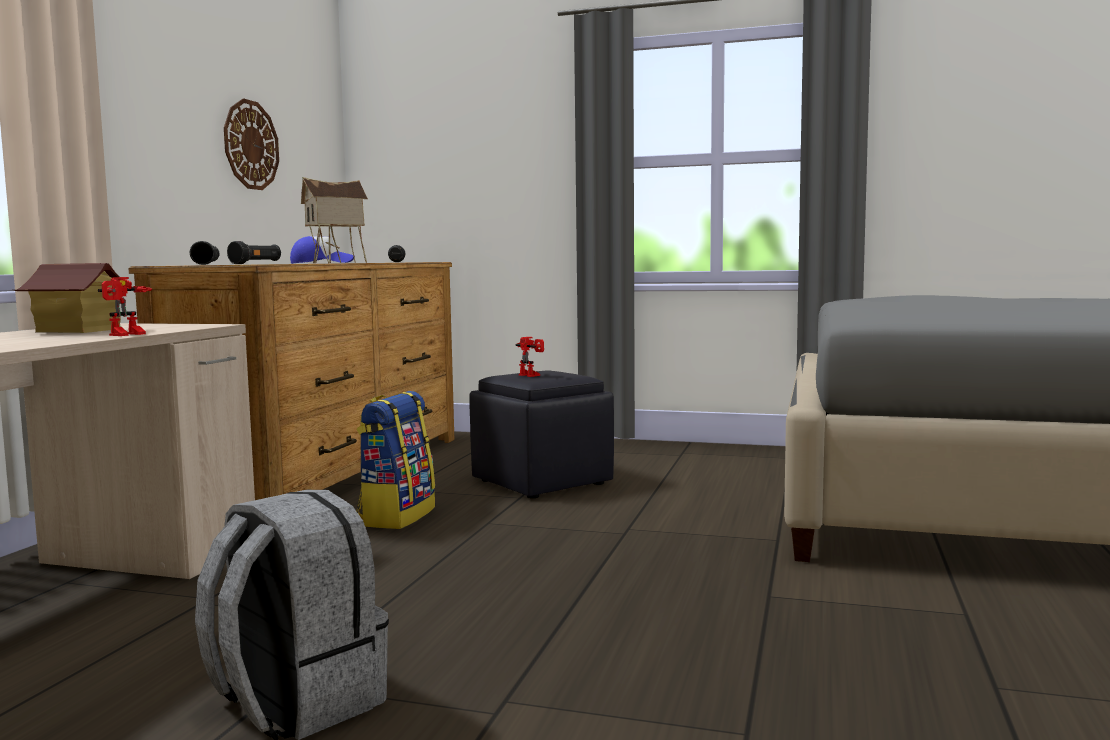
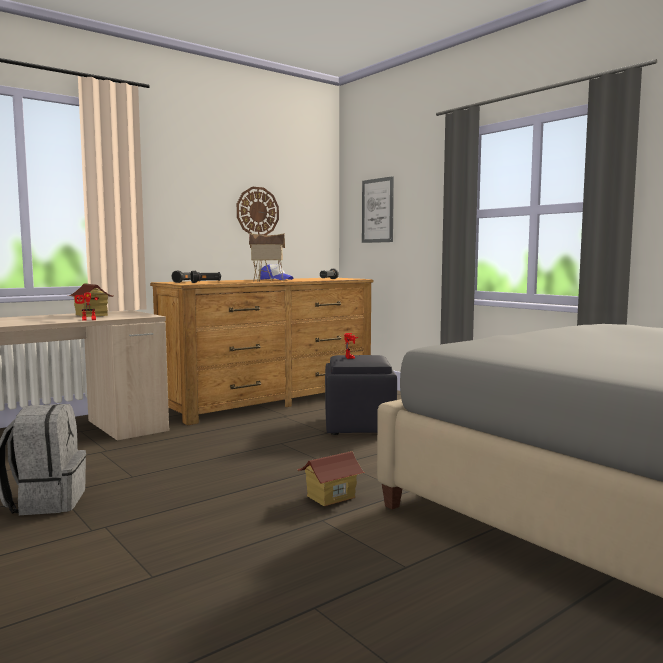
camera: 35 degrees right, 0 degrees up
(396, 516) = (249, 430): backpack -> none
(433, 156) = (377, 210): none -> picture
(713, 568) = (330, 497): none -> toy house

